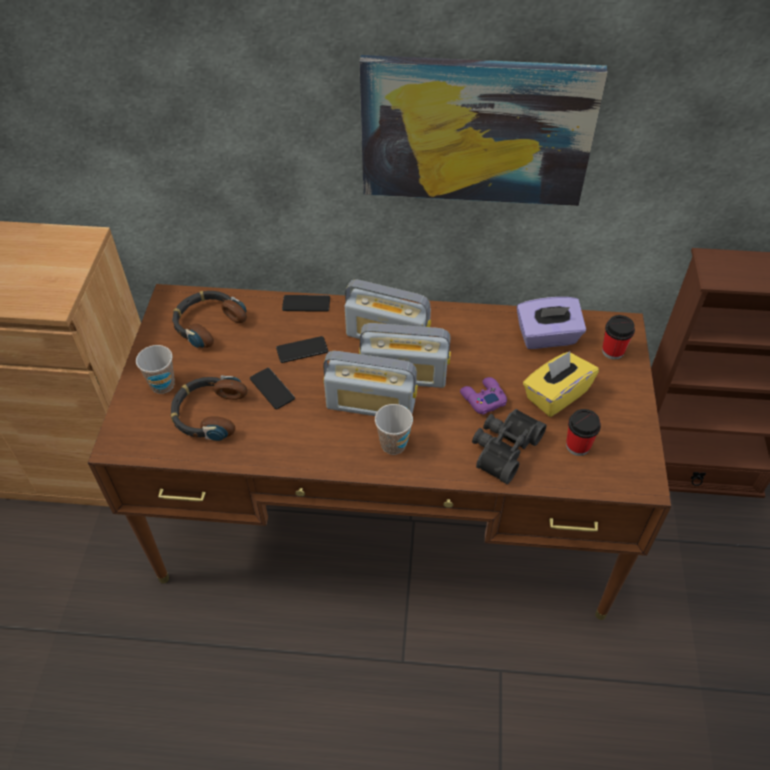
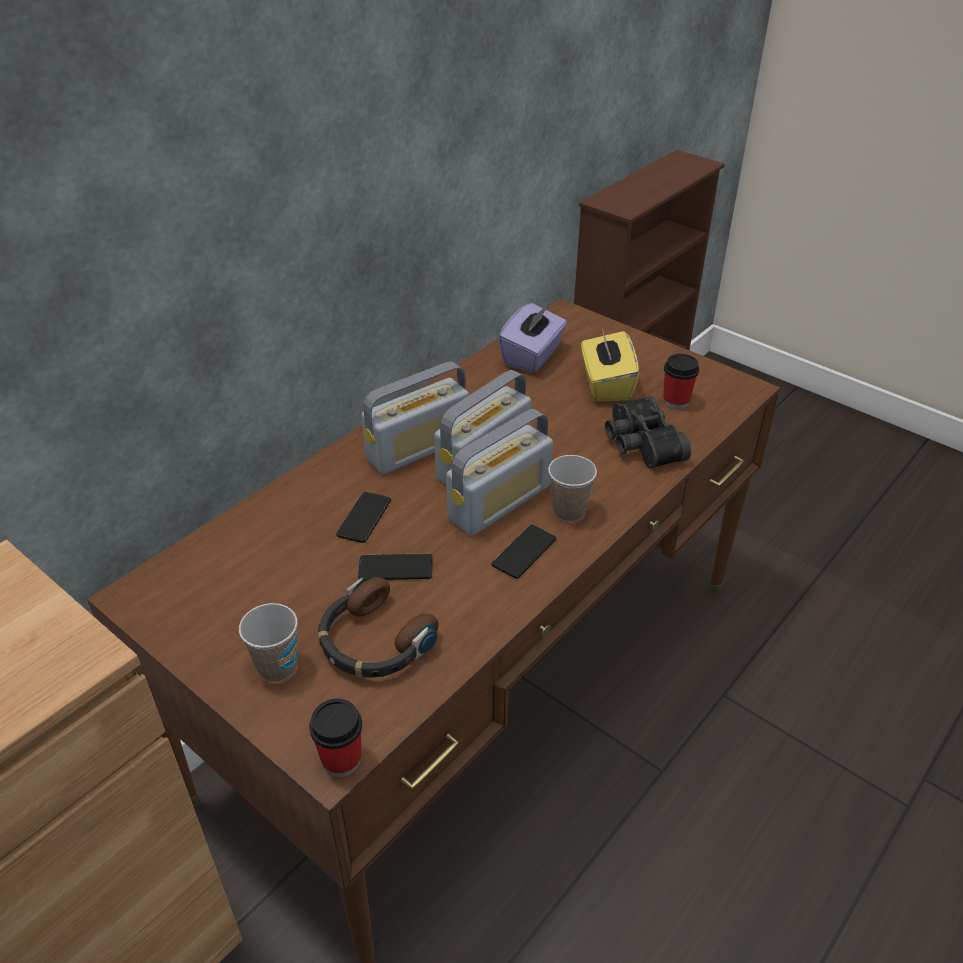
camera: 55 degrees left, 10 degrees down
(208, 323) = (223, 578): headphones -> none
(306, 304) = (297, 483): phone -> phone (524, 552)
(476, 131) = (407, 148): picture -> none
(482, 398) = (567, 427): purple game controller -> none
(612, 351) = (587, 332): cup -> cup (341, 760)

